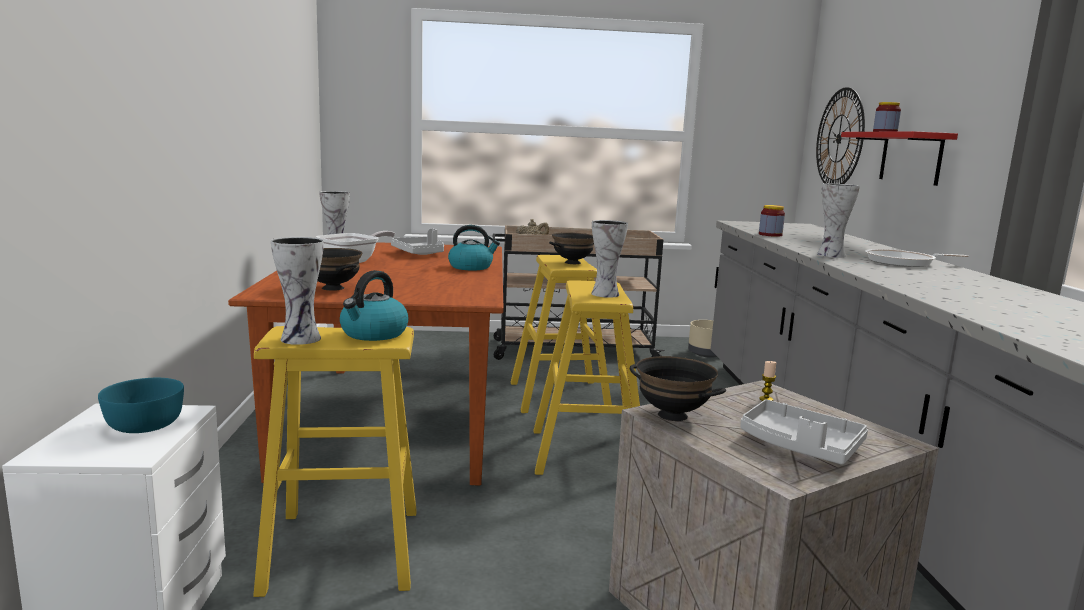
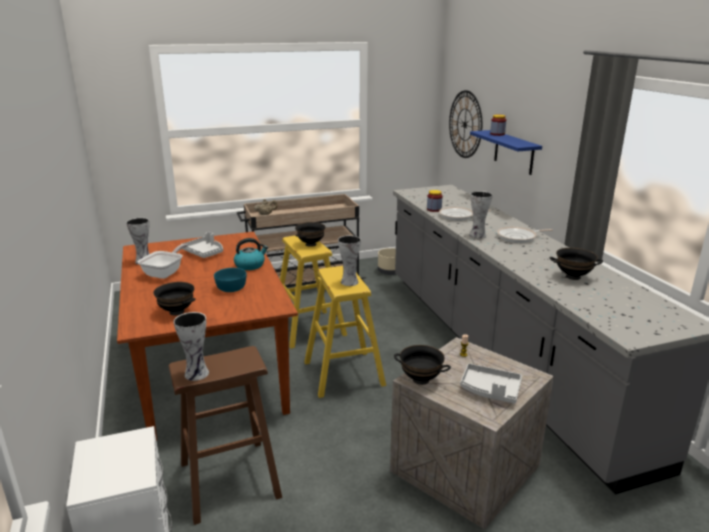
camera: 15 degrees left, 10 degrees up
(144, 425) = (124, 453): turquoise bowl -> turquoise bowl (231, 288)
(343, 549) = (229, 480): yellow stool -> brown stool
(373, 334) = (237, 358): kettle -> none
(807, 241) = (458, 216): none -> frying pan
(910, 157) = (514, 152): red shelf -> blue shelf
(996, 298) = (573, 277): none -> black bowl

